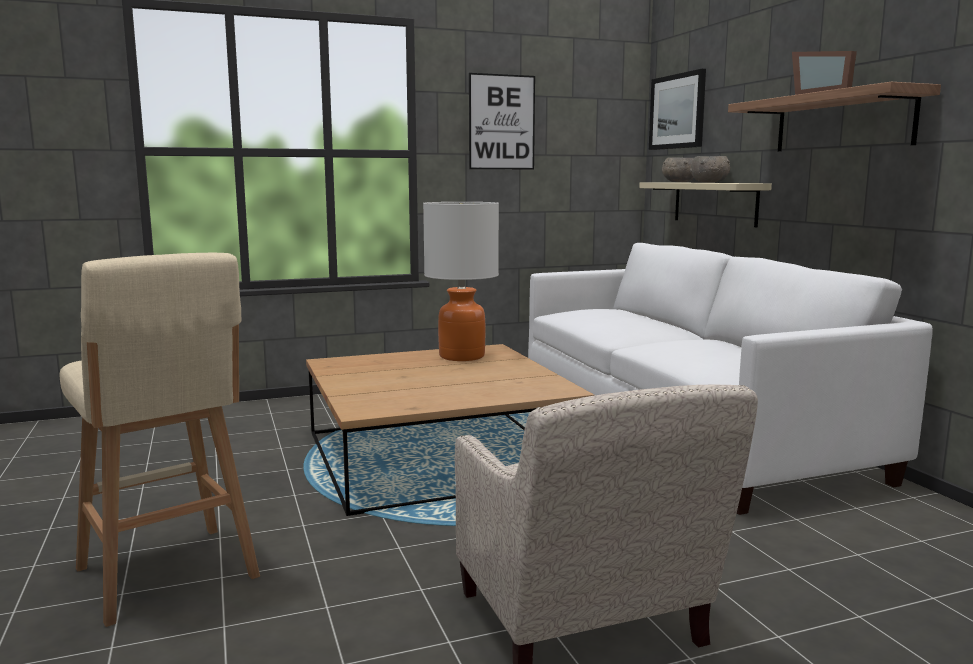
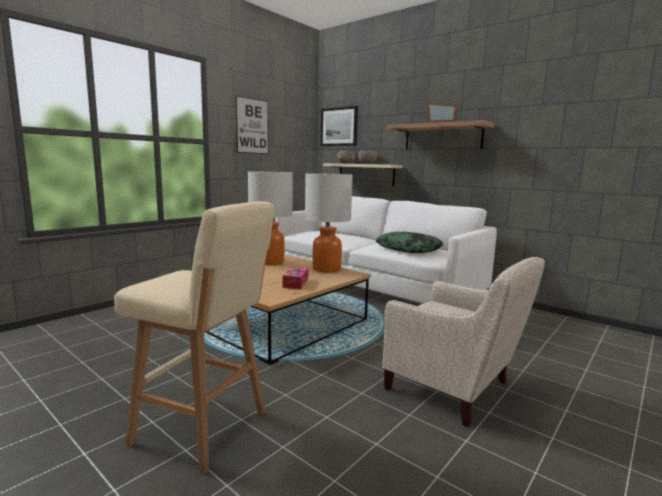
camera: 30 degrees left, 0 degrees up
(439, 393) = (295, 283): none -> tissue box
(530, 377) = (326, 269): none -> table lamp
(713, 355) = (408, 249): none -> pillow

